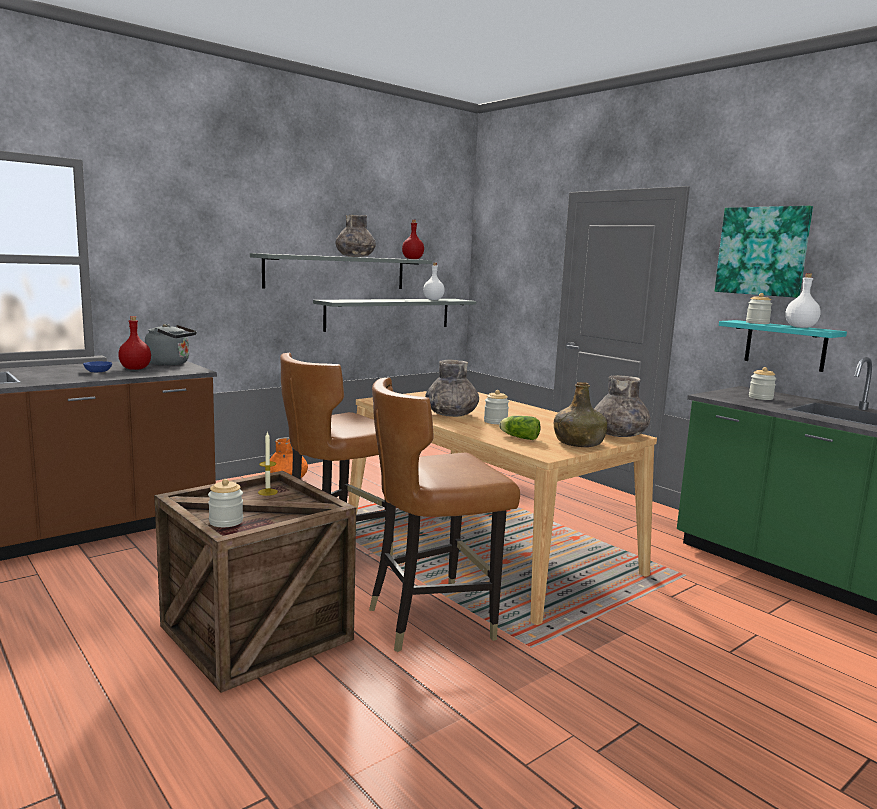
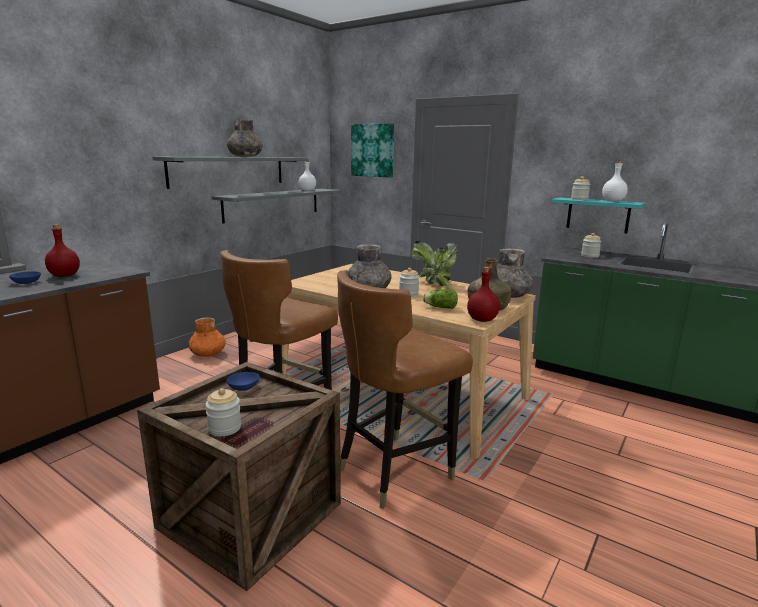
camera: 15 degrees left, 5 degrees up
(171, 363) = (97, 266): grey kettle -> none
(267, 492) = (244, 386): candle -> blue bowl
(412, 259) = (290, 157): red bottle -> red bottle (481, 319)
(540, 415) = (435, 284): none -> potted plant
(762, 251) = (579, 144): picture -> picture (373, 150)

